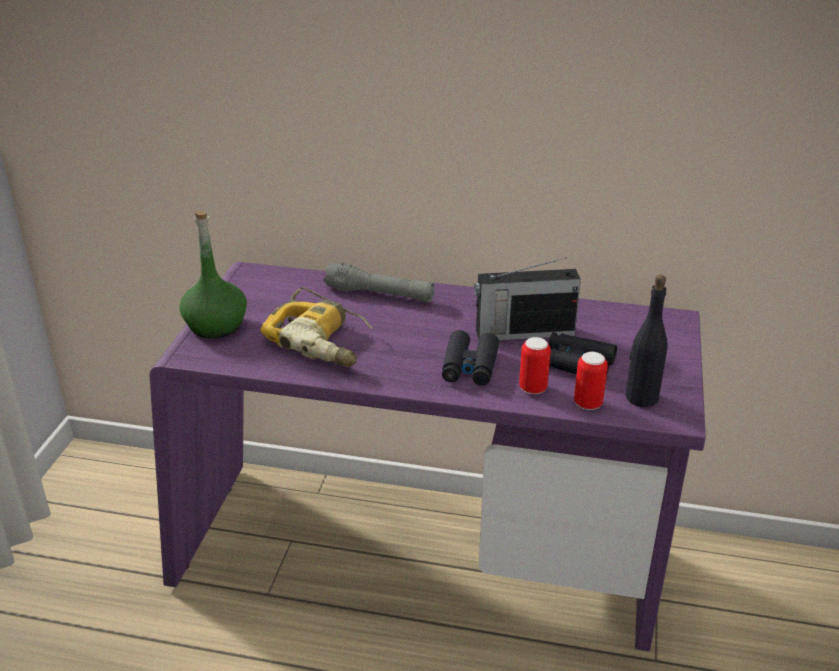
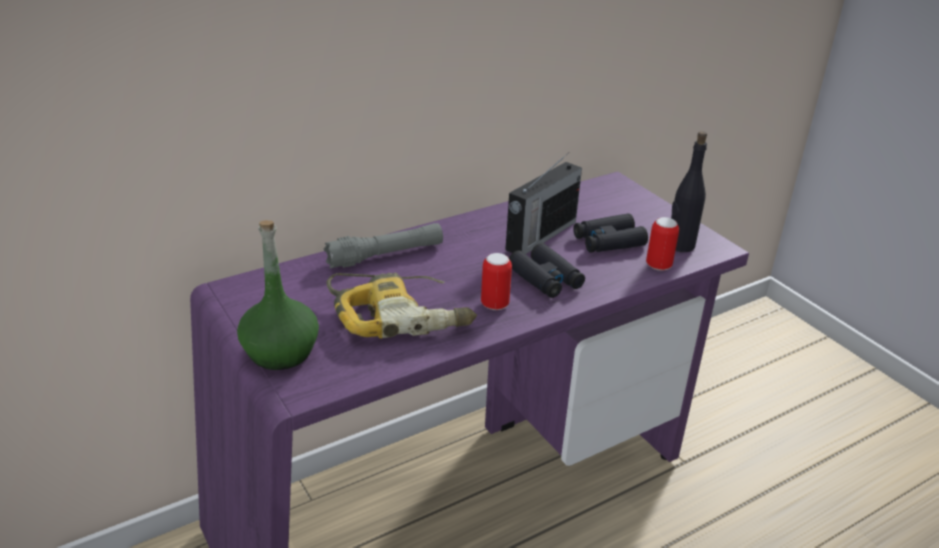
camera: 45 degrees left, 0 degrees up
(533, 388) = (610, 273): can -> can (494, 304)

